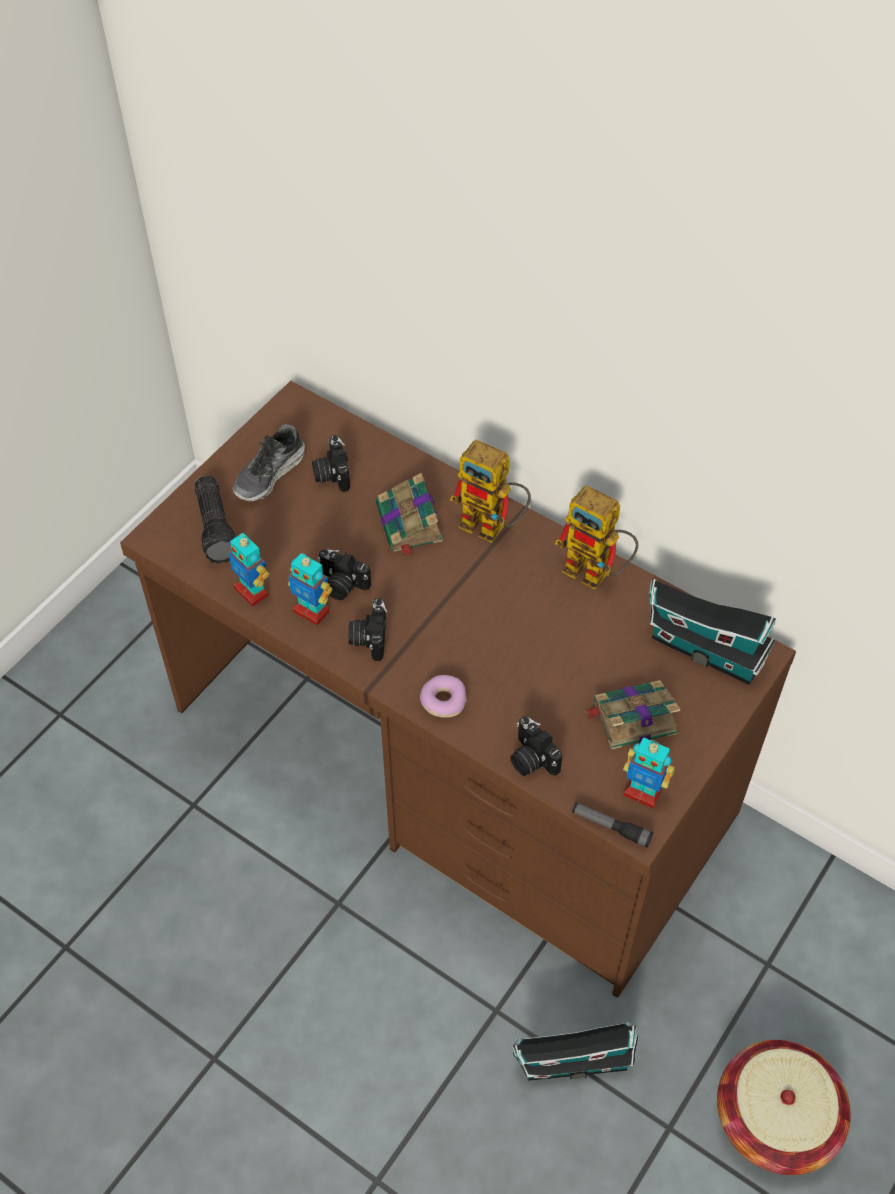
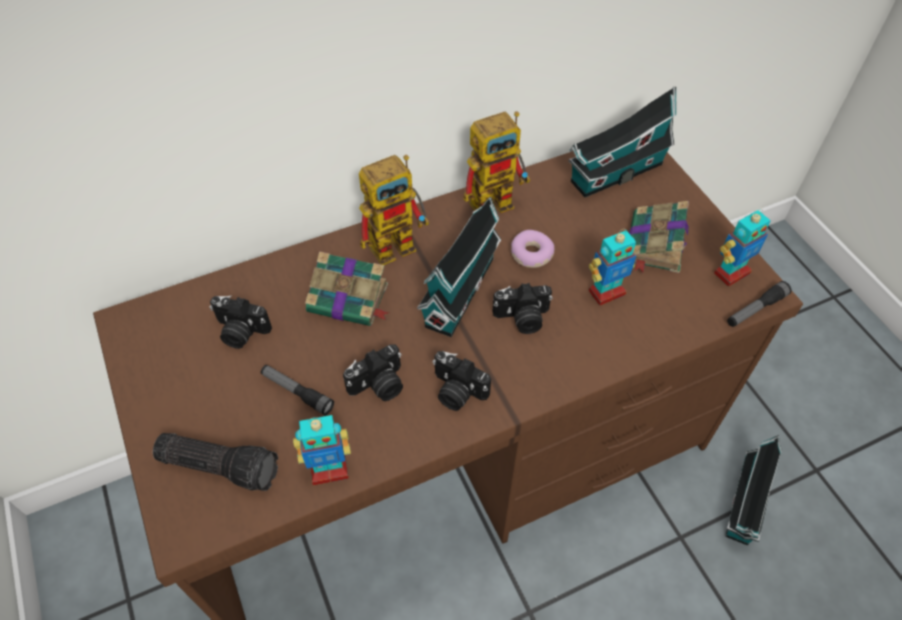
camera: 60 degrees left, 0 degrees up
(269, 474) = (194, 384): shoe -> none
(302, 538) = (297, 392): none -> flashlight
(311, 611) = (392, 426): toy robot -> toy robot (606, 292)
(443, 700) = (564, 366): donut -> donut (531, 254)
(473, 593) = (462, 289): none -> toy house
(531, 759) = (661, 331): camera -> camera (522, 319)
(775, 1118) = (830, 402): basket -> none

